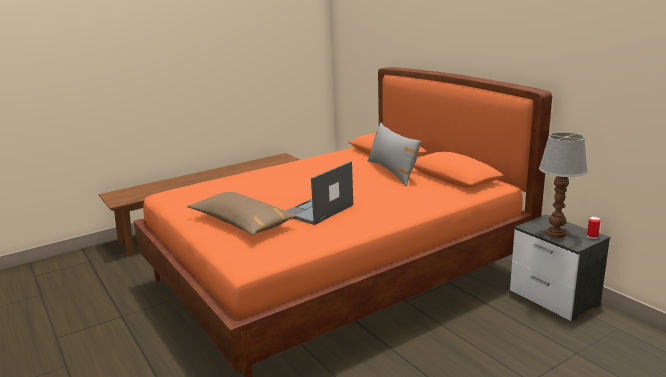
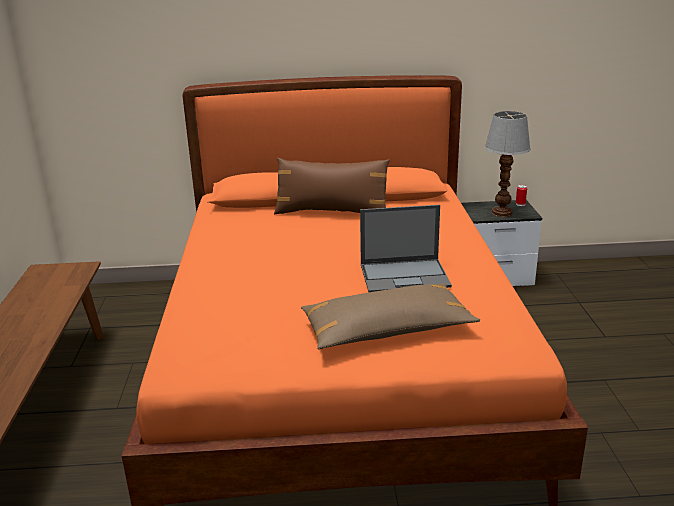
camera: 60 degrees left, 5 degrees up
(317, 210) = (405, 275): laptop -> laptop turned 75 degrees counterclockwise
(392, 172) = (332, 212): grey pillow -> brown pillow

